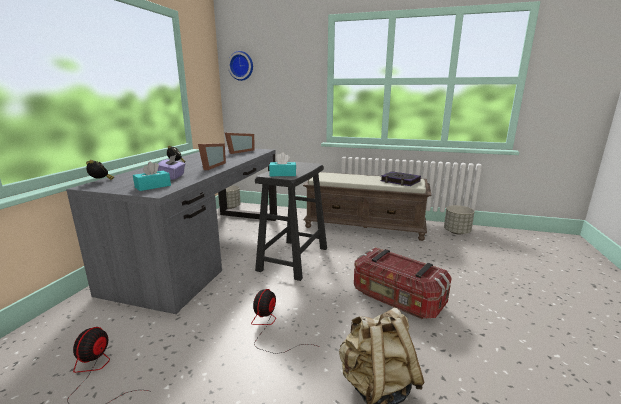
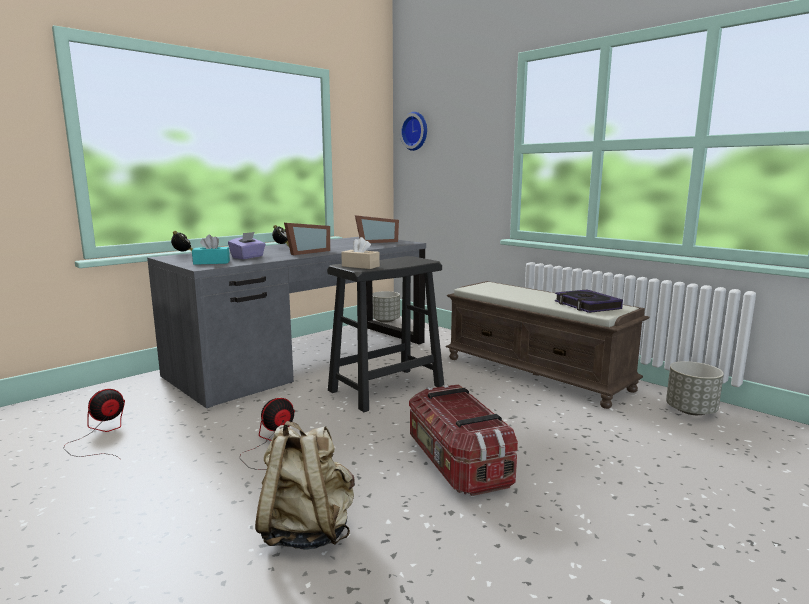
camera: 30 degrees right, 5 degrees down
(283, 174) = (360, 266): turquoise tissue box -> beige tissue box

